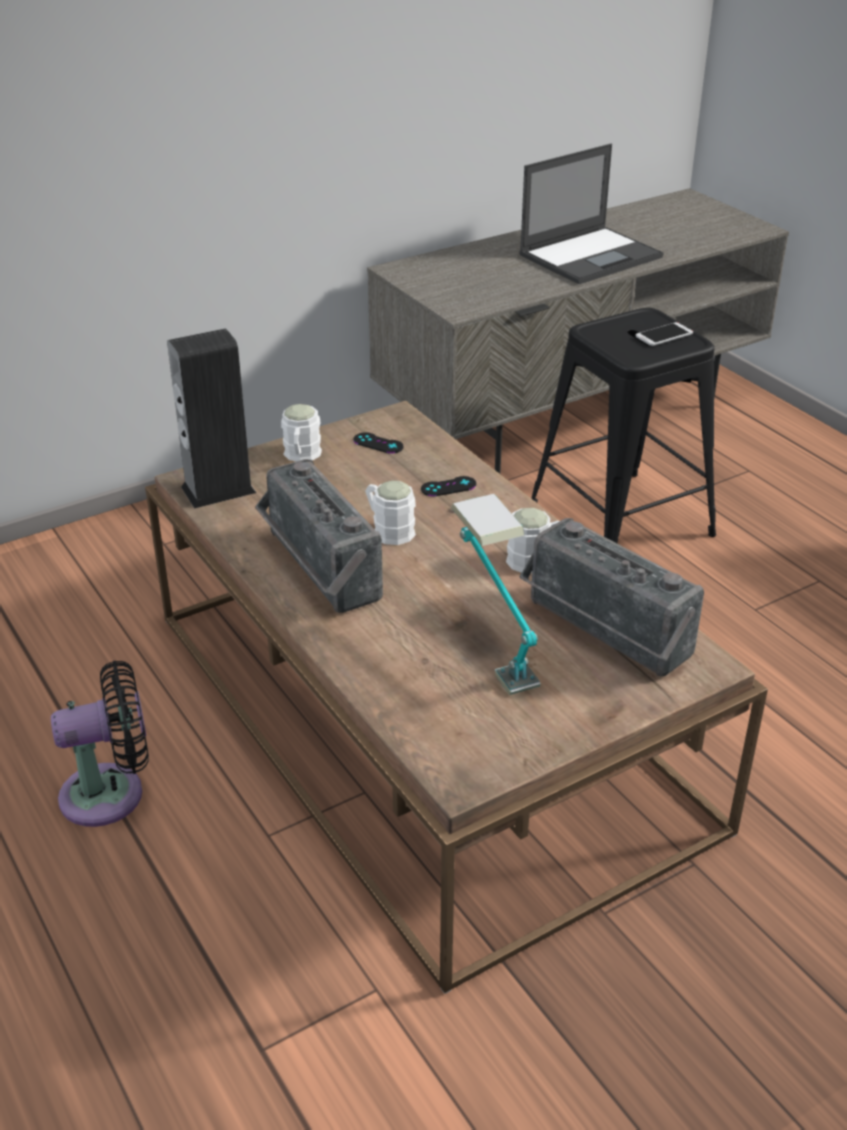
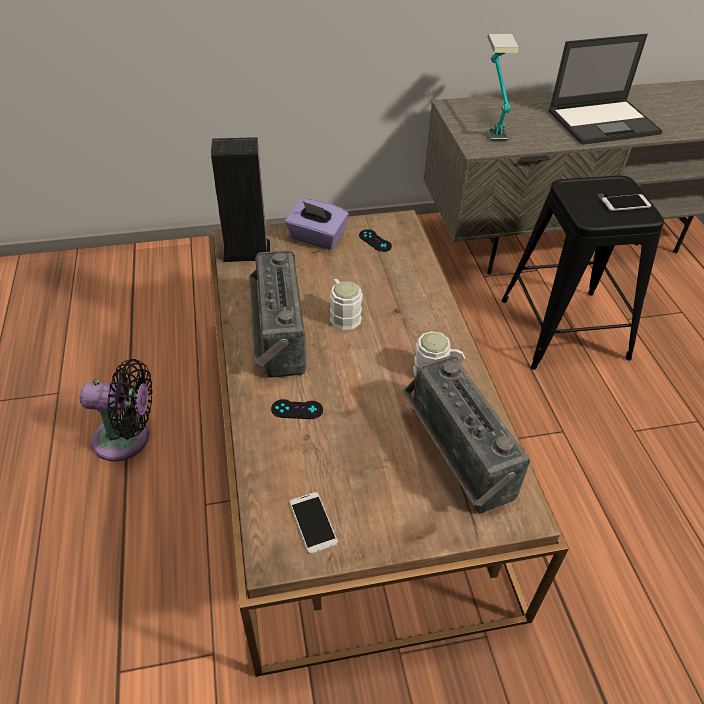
camera: 20 degrees right, 10 degrees up
(301, 456) = (316, 238): white mug -> purple tissue box
(448, 487) = (405, 290): black game controller -> black game controller (297, 409)
(485, 737) = (313, 523): none -> phone
(493, 648) = (362, 441): table lamp -> table lamp (492, 122)

